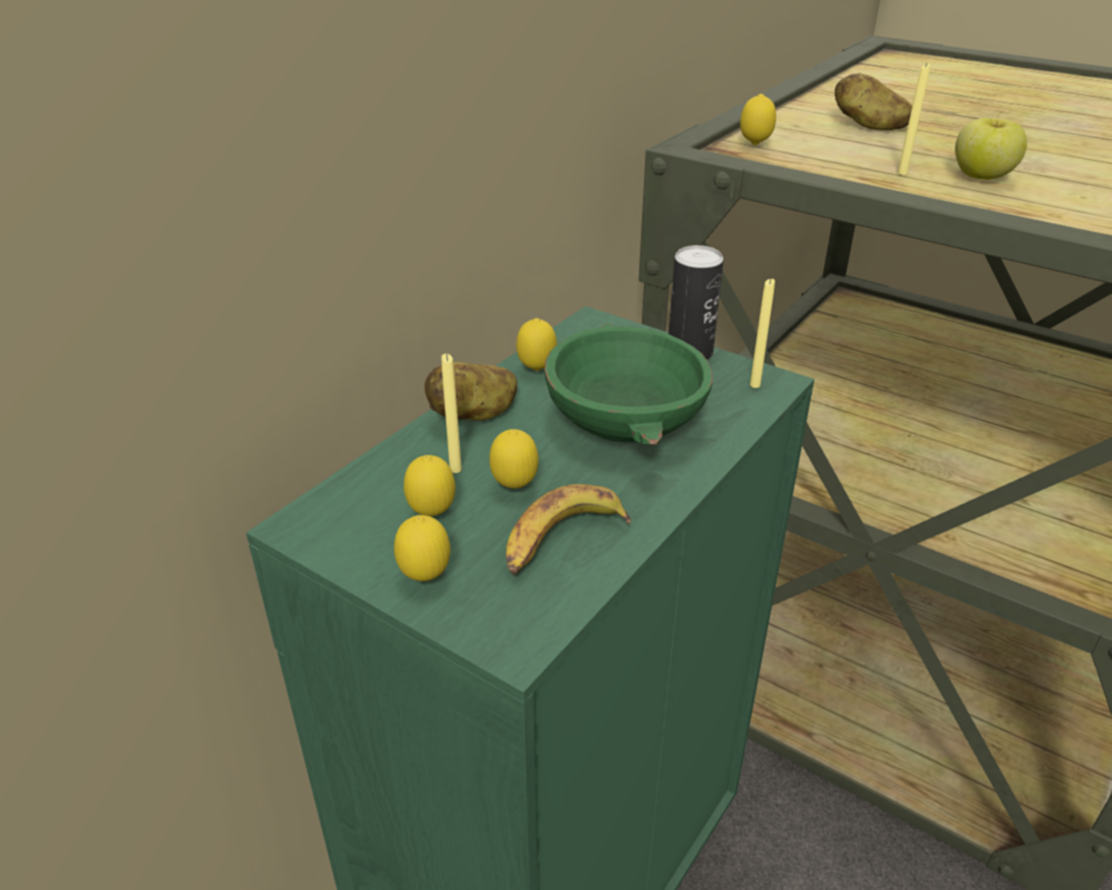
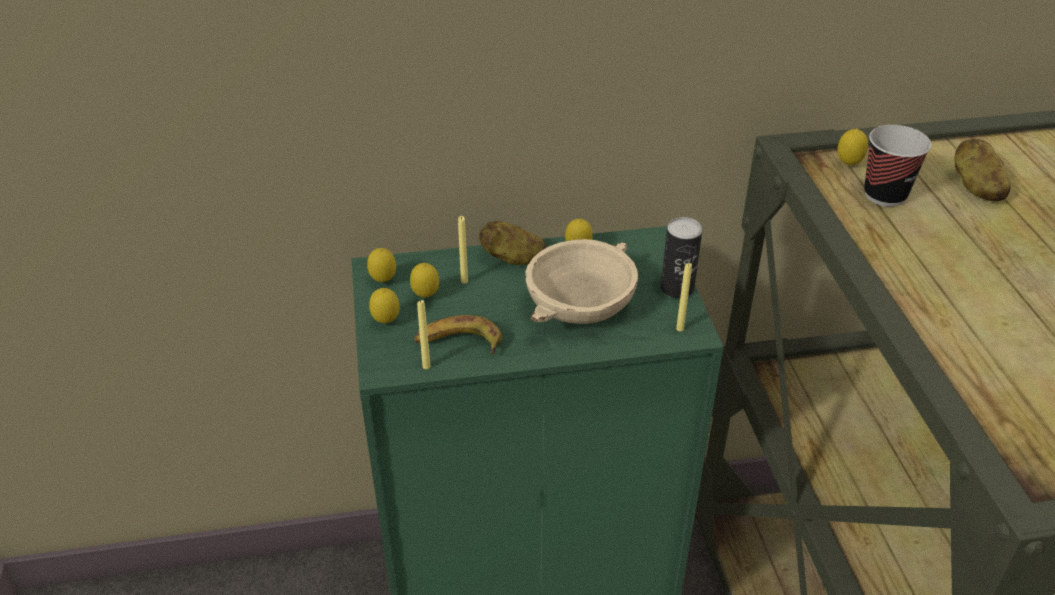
camera: 45 degrees right, 5 degrees up
(514, 487) = (476, 306): lemon -> lemon (383, 281)
(623, 417) = (579, 303): green bowl -> beige bowl
(825, 153) = (885, 195): none -> cup
(902, 173) = (905, 237): yellow candle -> yellow candle (426, 366)
(982, 177) = (961, 269): apple -> none

